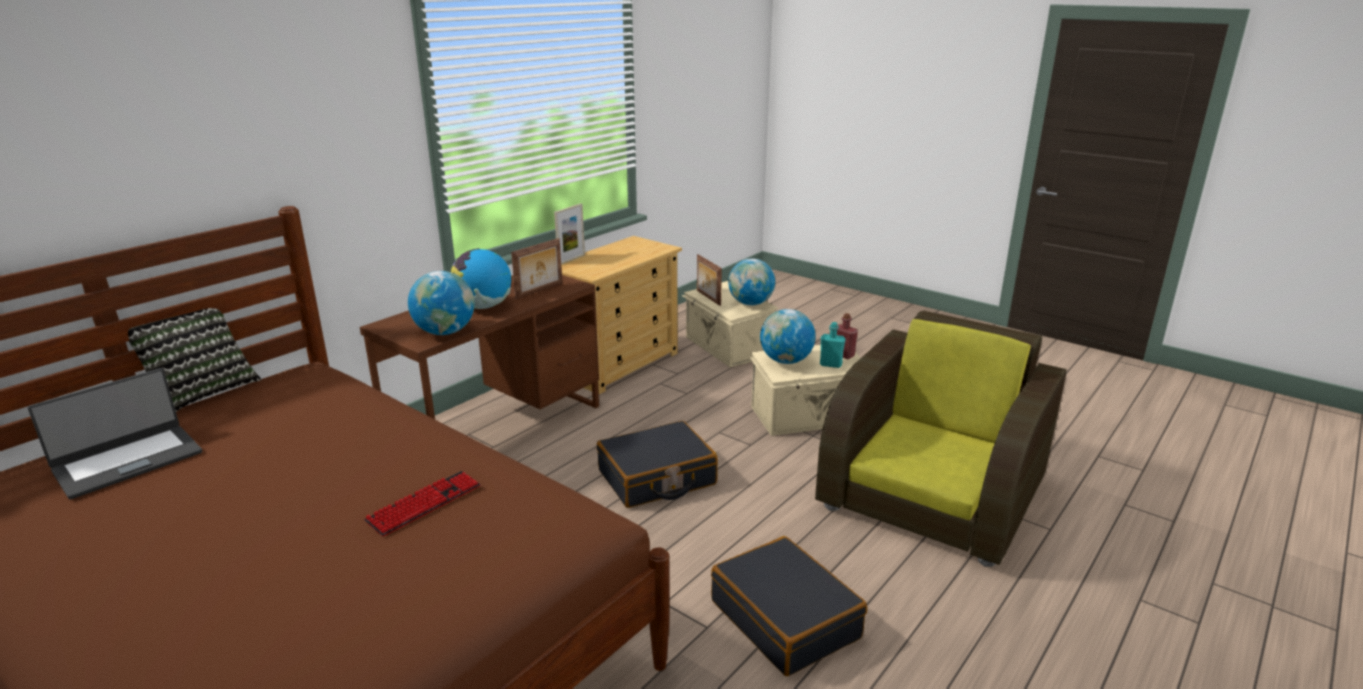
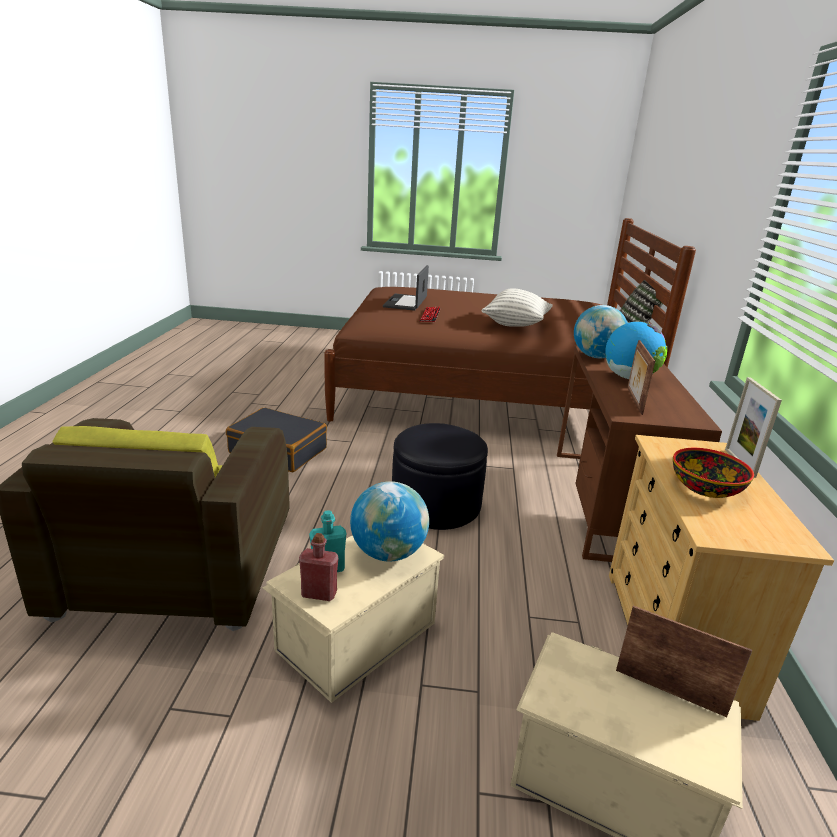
camera: 145 degrees right, 0 degrees up
(127, 461) = (570, 310): laptop -> laptop (406, 303)
(339, 439) = (516, 325): none -> pillow
(623, 257) = (706, 488): none -> bowl
(657, 478) = (436, 504): black suitcase -> black ottoman
(750, 303) = (575, 696): globe -> none

